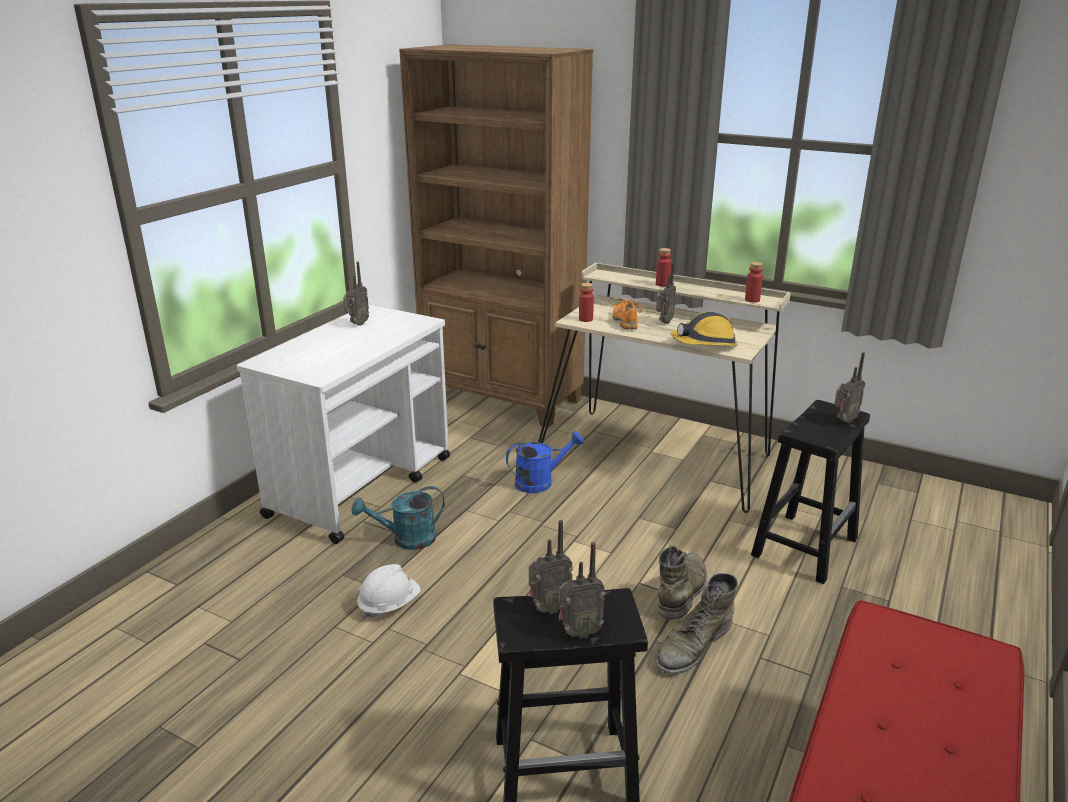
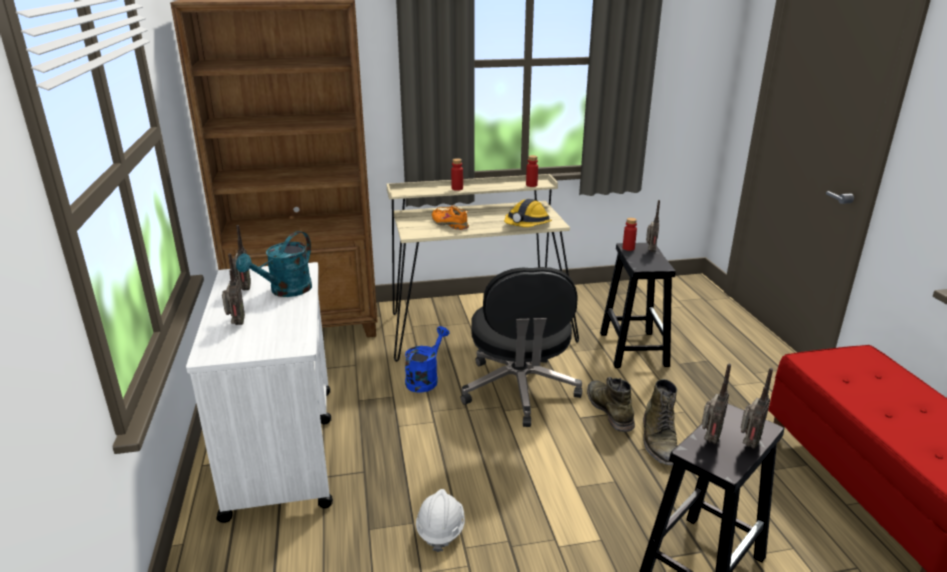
camera: 40 degrees left, 0 degrees up
(406, 540) = (383, 472): turquoise watering can -> turquoise watering can (285, 291)
(585, 319) = (419, 231): red bottle -> red bottle (628, 248)
(614, 530) = (519, 390): none -> black office chair
(663, 322) = (475, 218): radio -> radio (236, 324)

